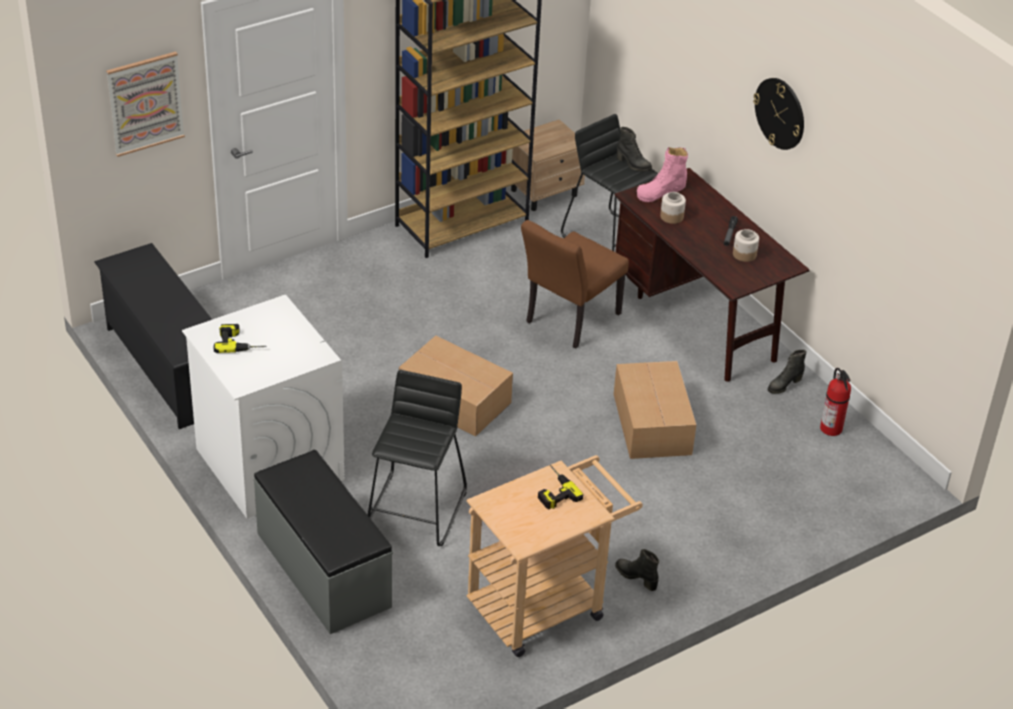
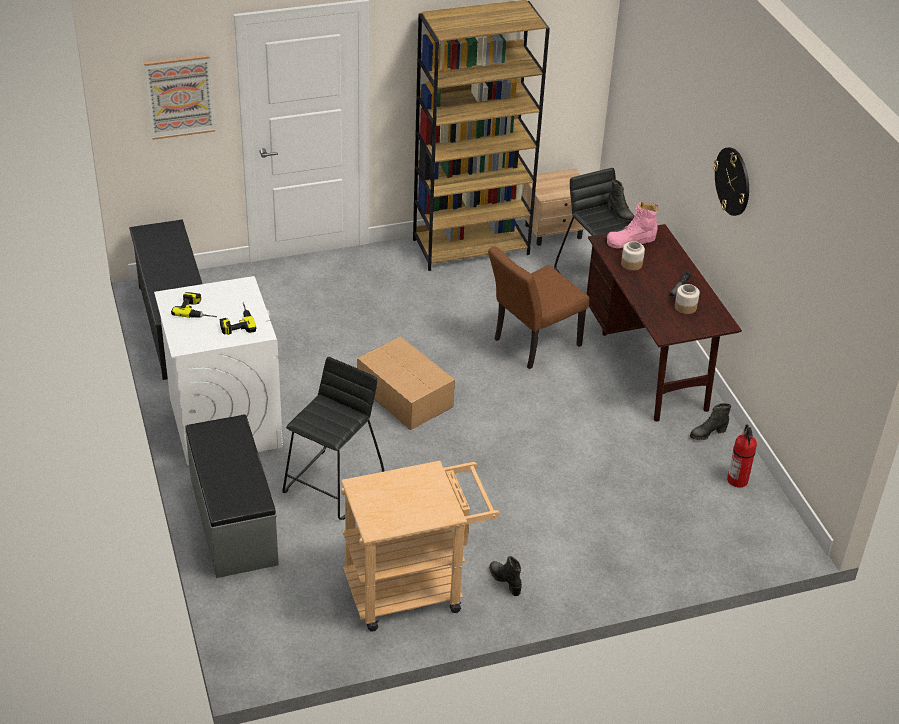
camera: 15 degrees right, 0 degrees up
(553, 490) = (421, 486): power drill -> power drill (236, 321)
(651, 425) = (571, 447): cardboard box -> none

